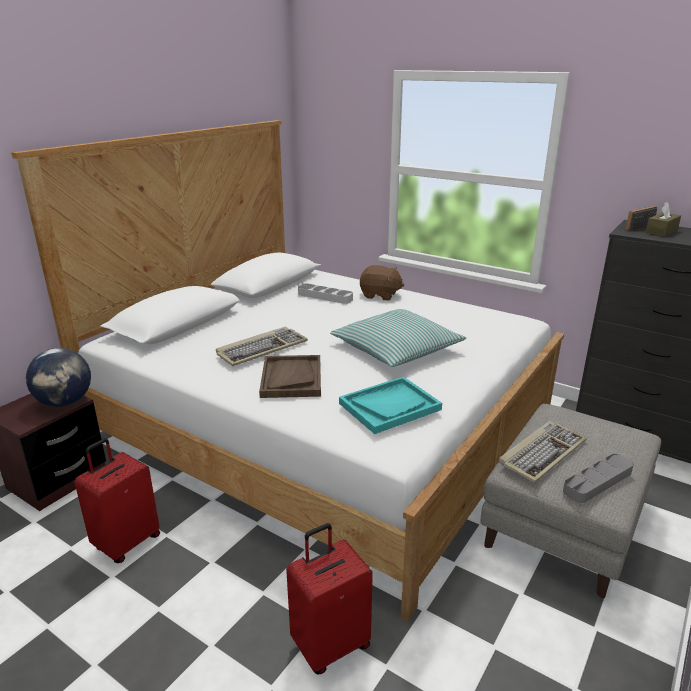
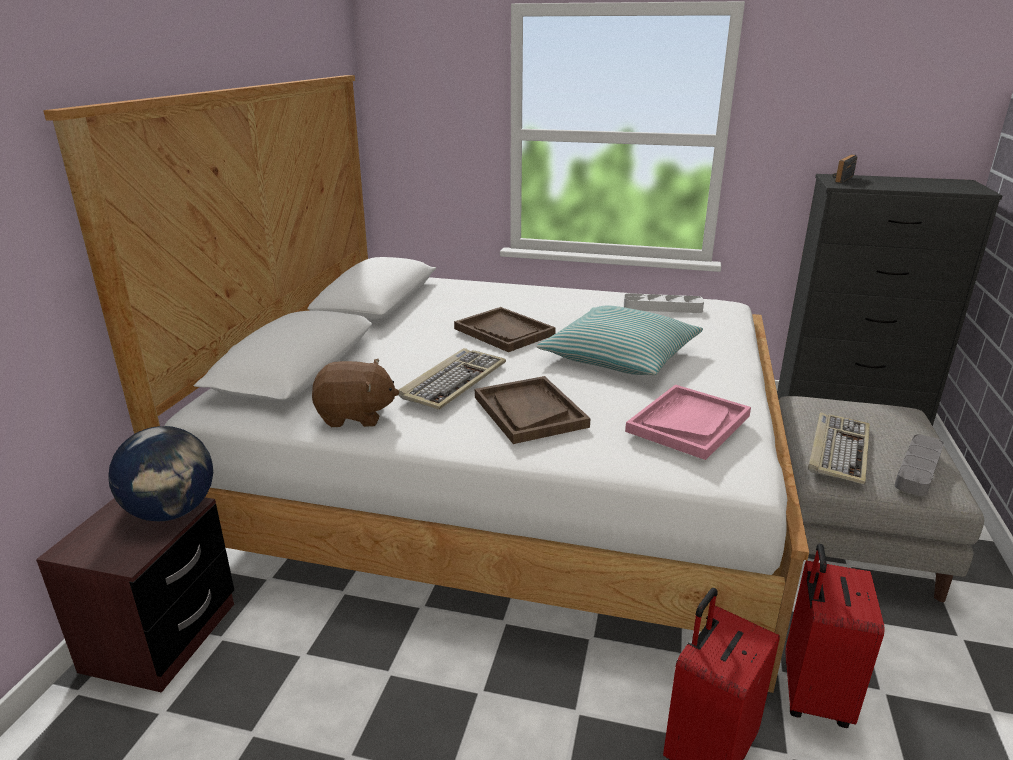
camera: 20 degrees left, 0 degrees up
(126, 542) = (336, 700): red suitcase -> red suitcase (812, 694)
(325, 296) = (470, 306): grey tray -> grey tray (662, 308)
(330, 318) = (504, 332): none -> brown tray
(380, 295) = (536, 297): brown plush toy -> brown plush toy (355, 416)
(390, 406) = (688, 423): turquoise tray -> pink tray
(661, 231) = (871, 181): brown tissue box -> none

